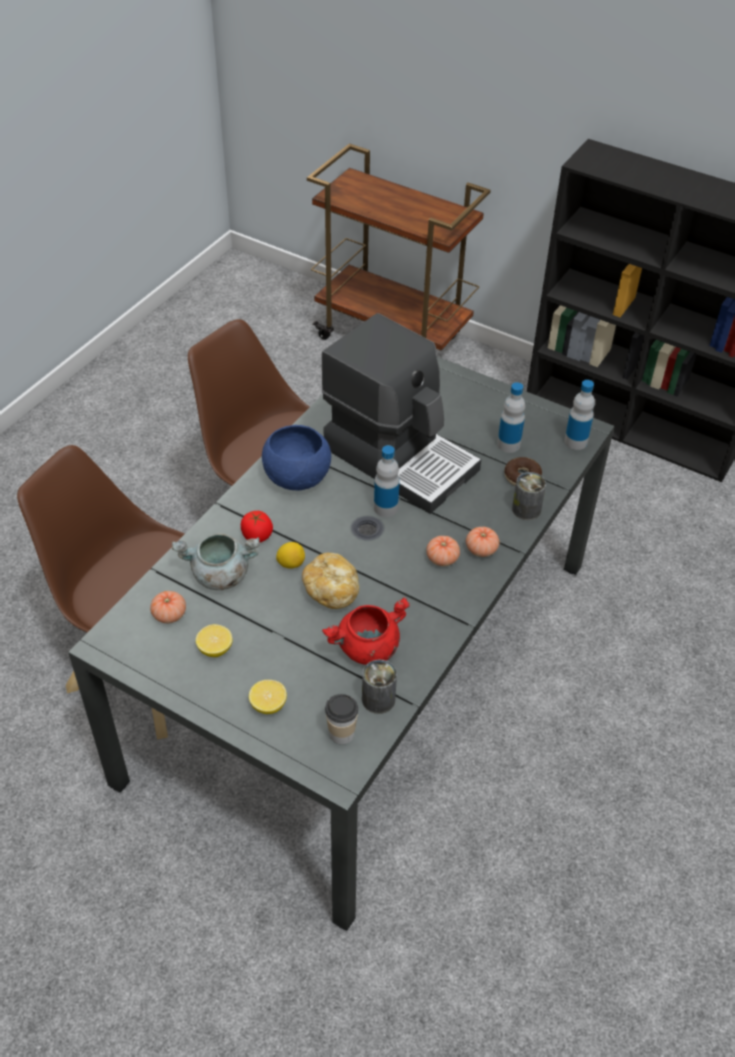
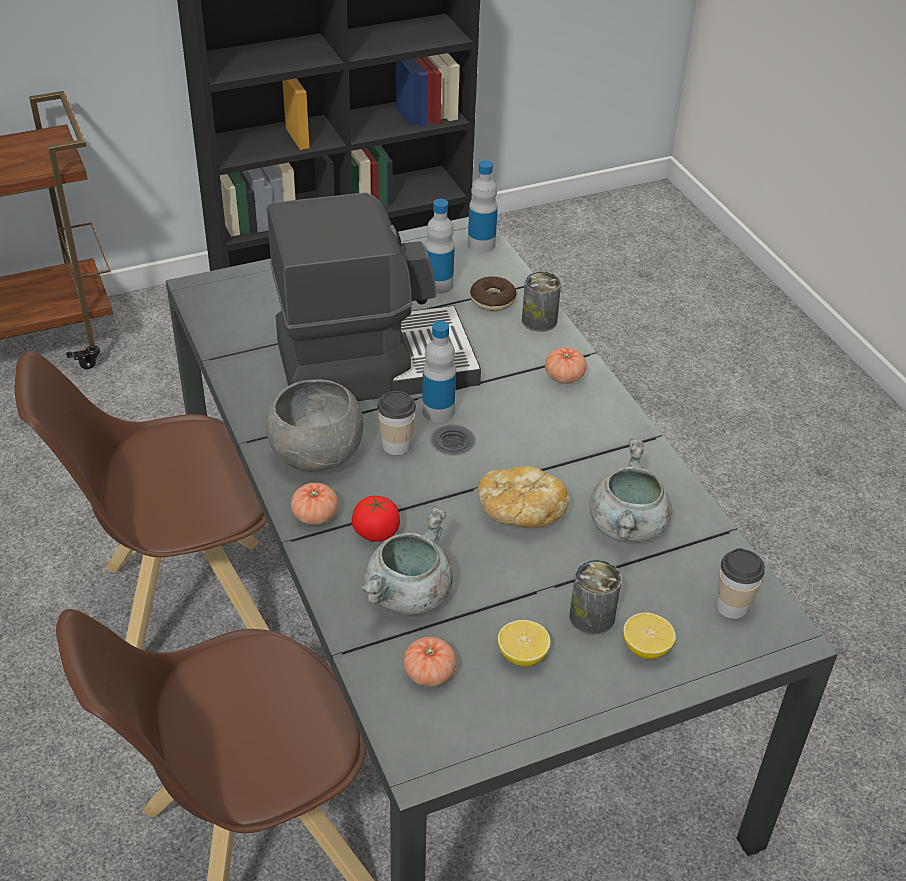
camera: 55 degrees left, 5 degrees down
(291, 564) = (448, 525): lemon -> none
(297, 477) = (317, 453): blue bowl -> grey bowl
(337, 506) = (396, 445): none -> cup
(367, 648) = (628, 527): red cooking pot -> grey cooking pot
(378, 699) = (705, 553): can -> can (592, 617)
(442, 558) = (551, 409): tomato -> tomato (315, 515)

